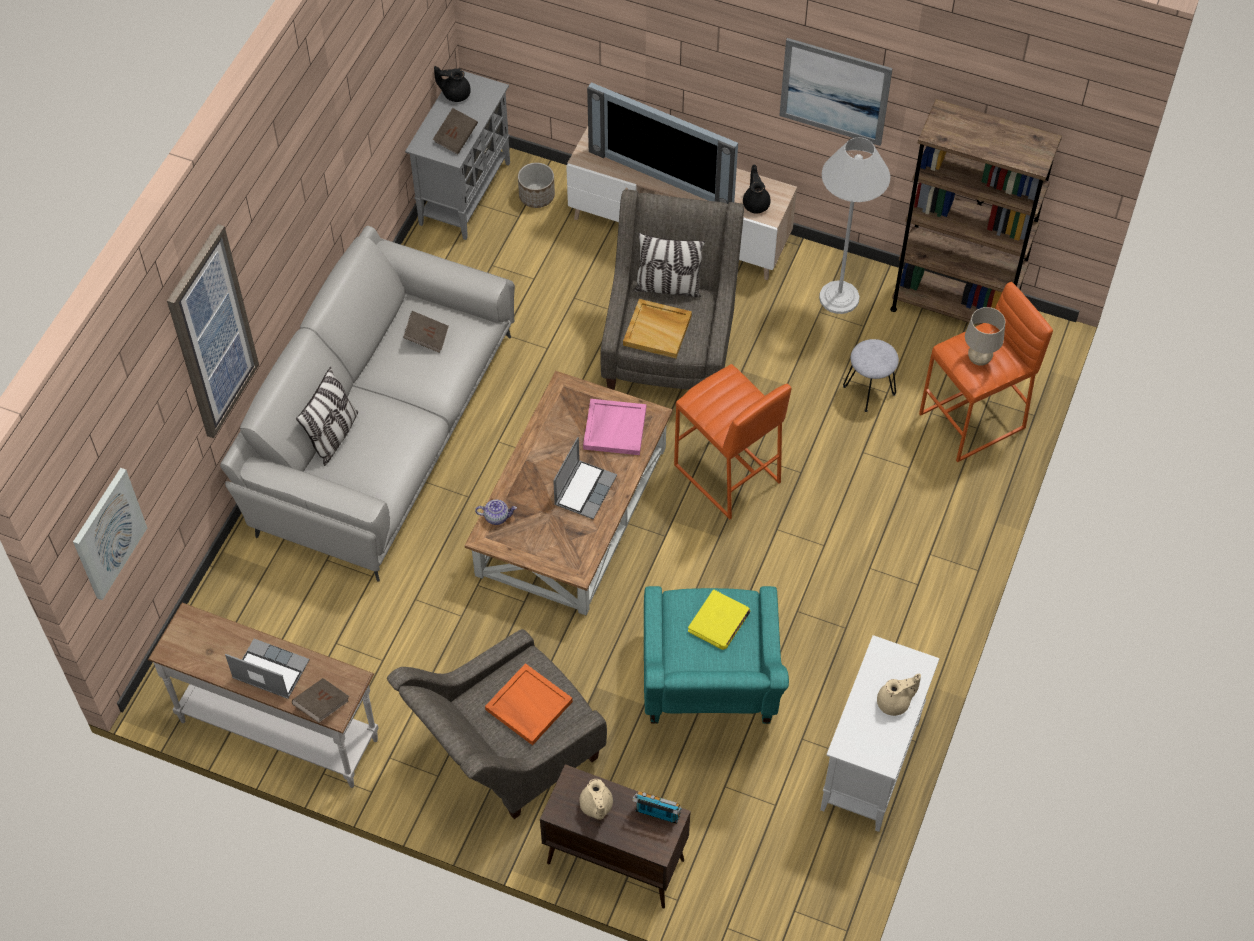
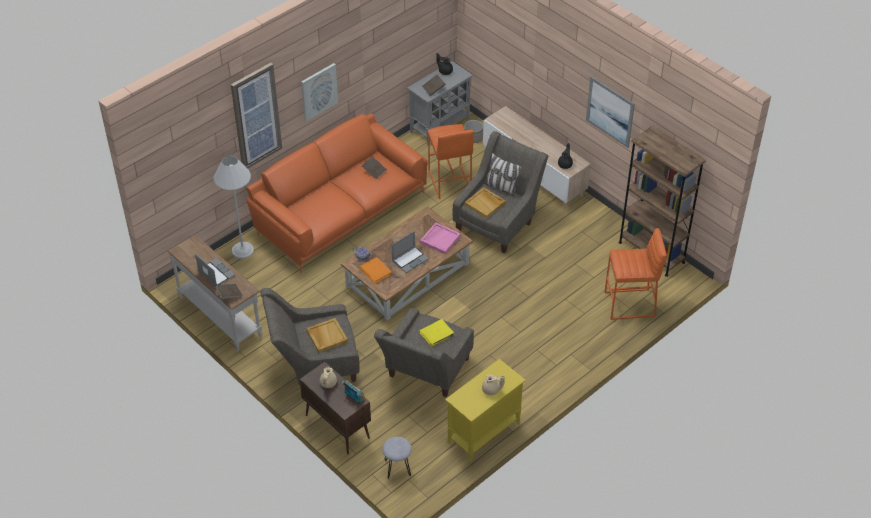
camera: 25 degrees right, 10 degrees down
(108, 533) = (169, 183): picture -> picture (319, 91)
(333, 436) = (307, 197): pillow -> none
(381, 430) = (340, 212): grey sofa -> orange sofa
(528, 706) = (326, 336): orange tray -> beige tray
(538, 537) = (376, 271): none -> orange book
(663, 174) = (527, 138): television -> none
(709, 693) = (425, 374): turquoise armchair -> grey armchair
(727, 474) = (491, 285): orange stool -> orange stool (449, 182)
(839, 297) = (595, 228): white floor lamp -> white floor lamp (242, 250)
(868, 390) = (585, 273): grey stool -> grey stool (397, 468)
(870, 767) = (483, 433): white cabinet -> yellow cabinet
(979, 359) = (628, 262): beige table lamp -> none

